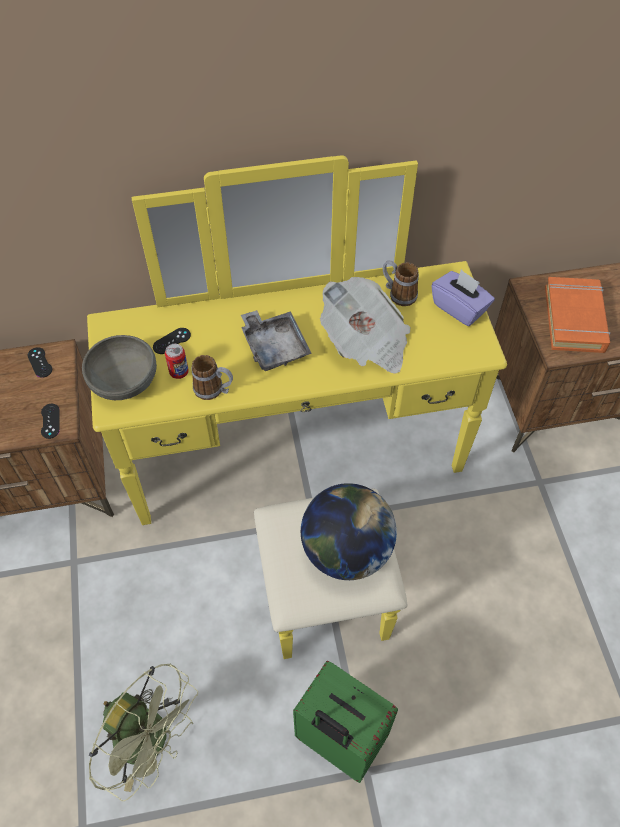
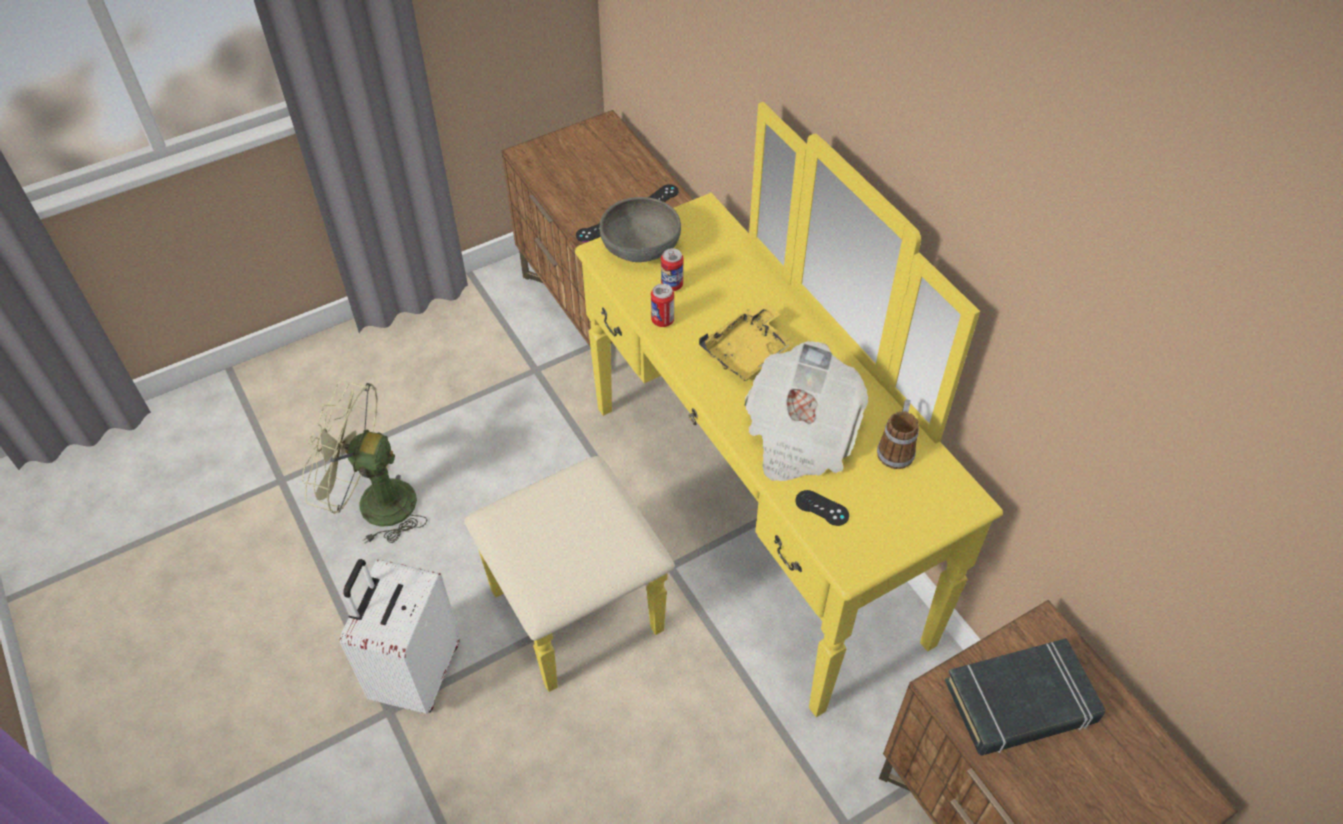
camera: 70 degrees right, 5 degrees down
(152, 741) = (374, 503): green fan -> green fan turned 90 degrees clockwise
(171, 341) = (709, 266): black game controller -> black game controller (822, 508)
(214, 390) = (662, 320): mug -> can
(274, 346) = (748, 352): grey tray -> yellow tray
(338, 740) = (416, 673): green suitcase -> white suitcase
(346, 551) = (570, 549): globe -> none
(459, 308) = (911, 520): purple tissue box -> none
(575, 319) = (1021, 702): orange book -> black book

